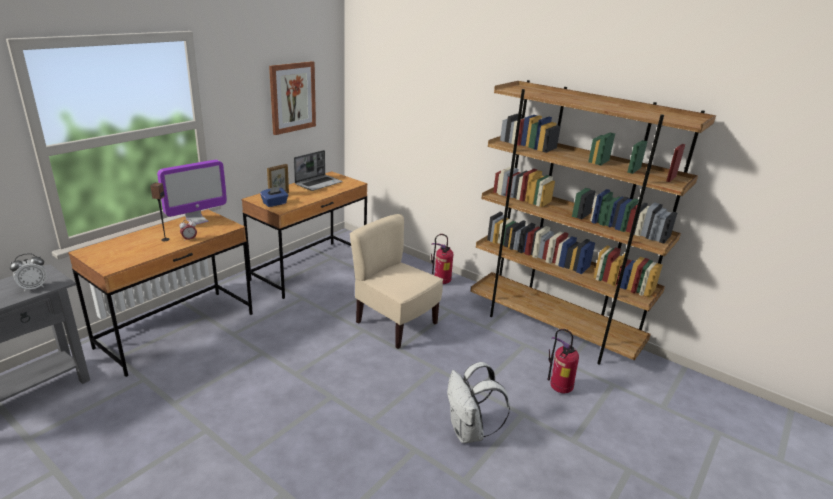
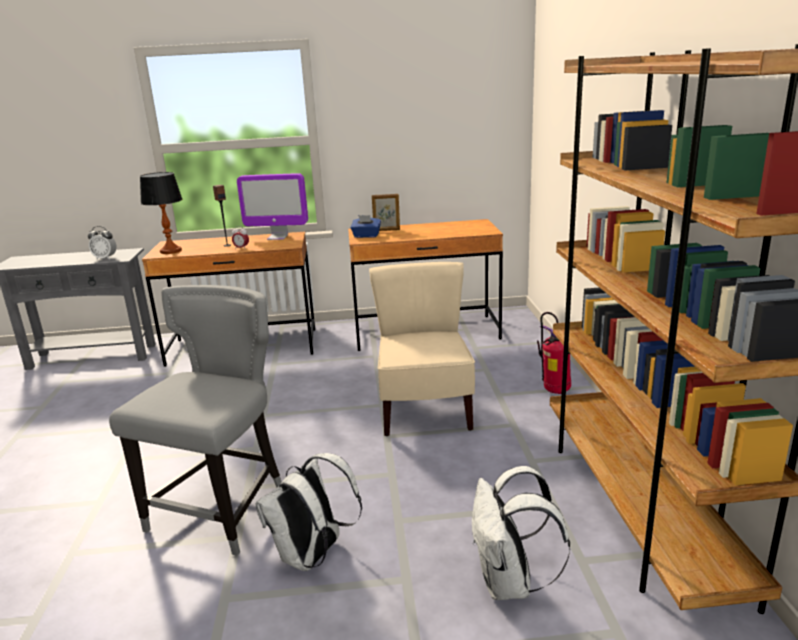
camera: 50 degrees right, 5 degrees down
(116, 260) = (170, 251): none -> table lamp
(292, 97) = (442, 120): picture -> none
(318, 183) = (447, 227): laptop -> none
(378, 442) = (223, 508): none -> grey chair
(558, 389) = (509, 583): fire extinguisher -> white backpack

